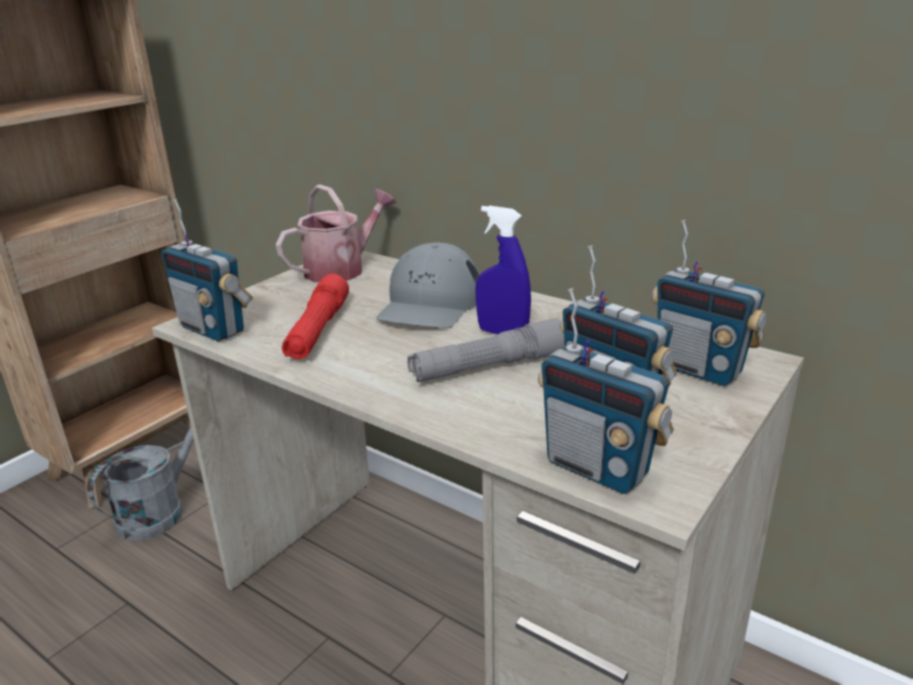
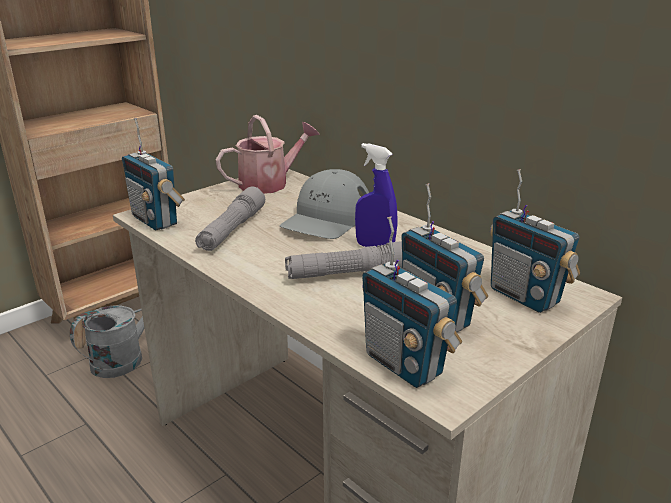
camera: 10 degrees right, 0 degrees up
(318, 330) = (232, 230): red flashlight -> grey flashlight

